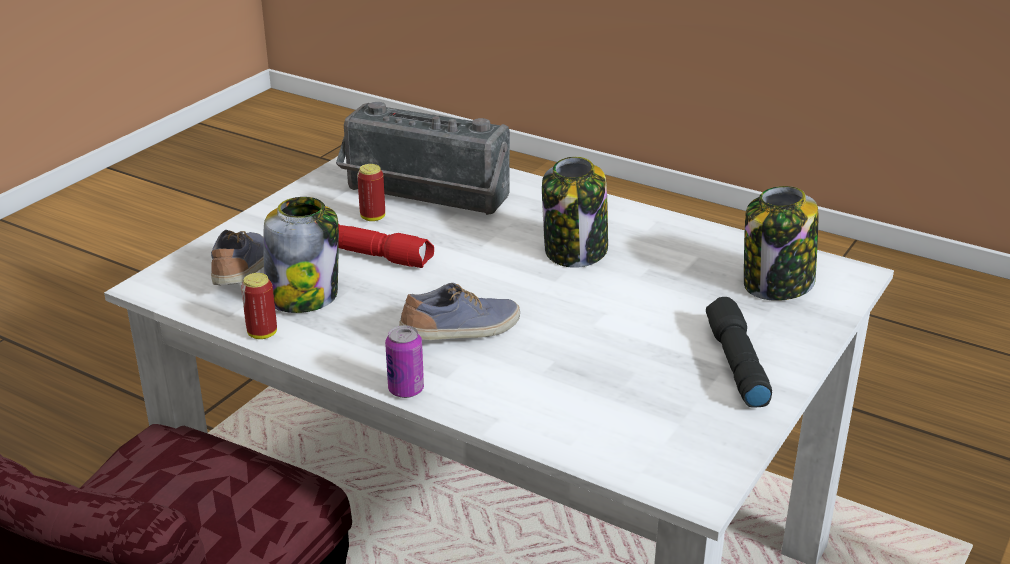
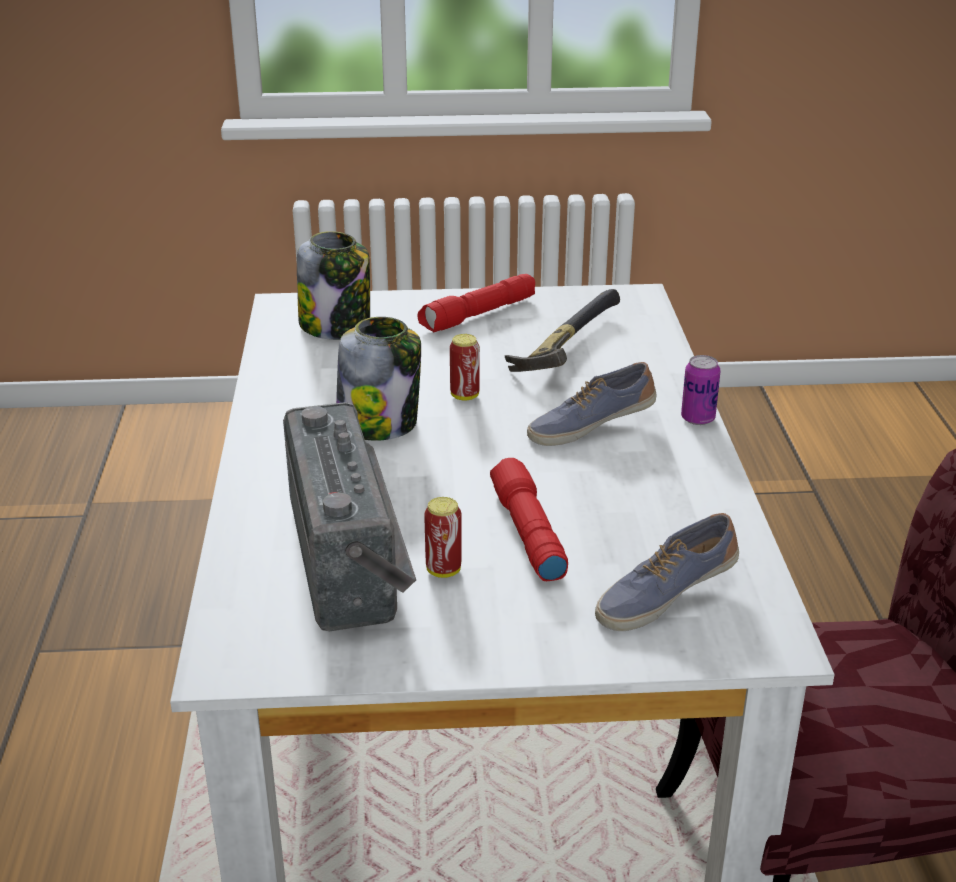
camera: 125 degrees left, 0 degrees up
(262, 334) = (737, 521): can -> can (464, 396)
(303, 296) = (650, 532): jar -> none
(462, 333) = (590, 425): shoe -> shoe turned 45 degrees counterclockwise
(613, 380) = (563, 348): none -> hammer
(735, 364) = (478, 315): black flashlight -> red flashlight

